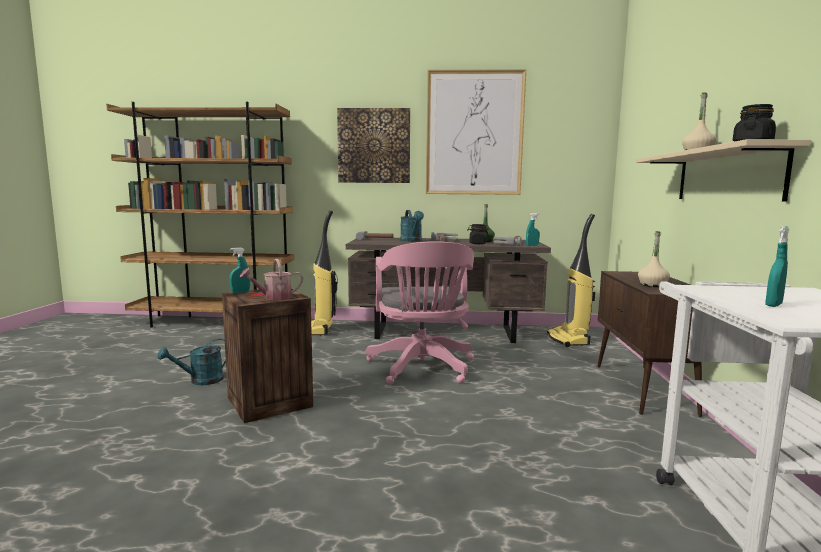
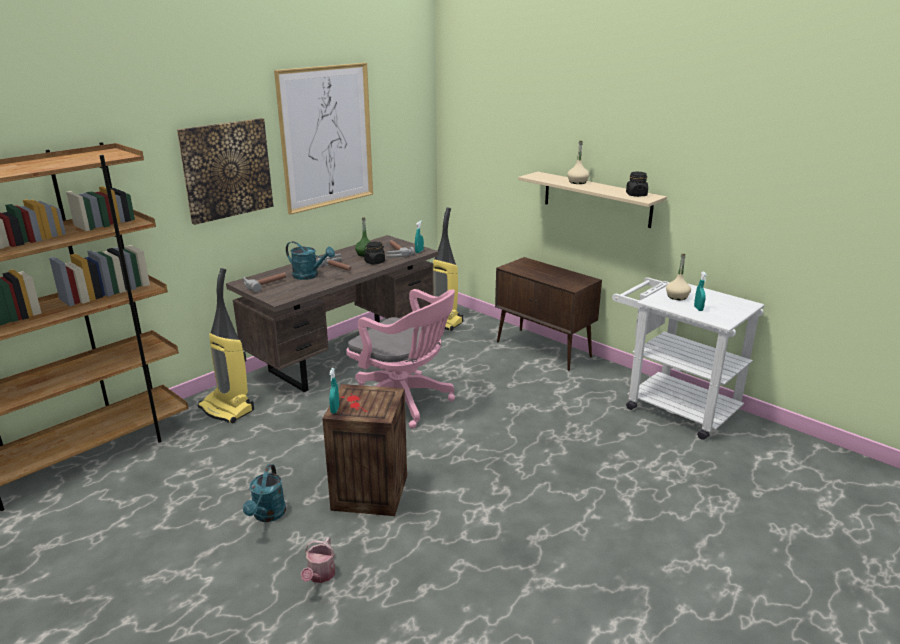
camera: 50 degrees left, 15 degrees up
(273, 298) = (381, 402): watering can -> watering can (320, 576)
(652, 285) = (557, 279): beige bottle -> beige bottle (677, 297)

